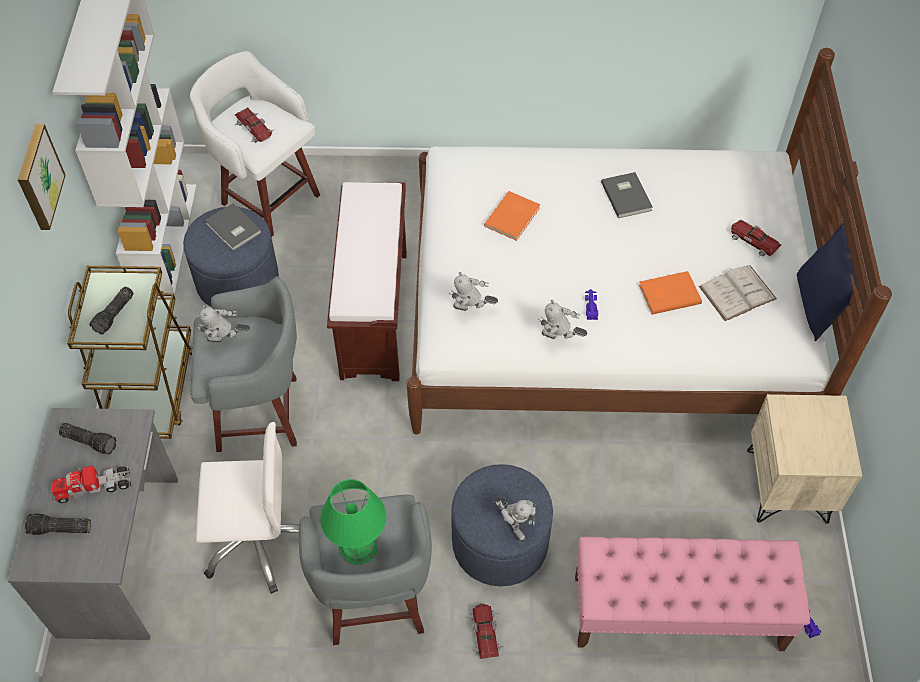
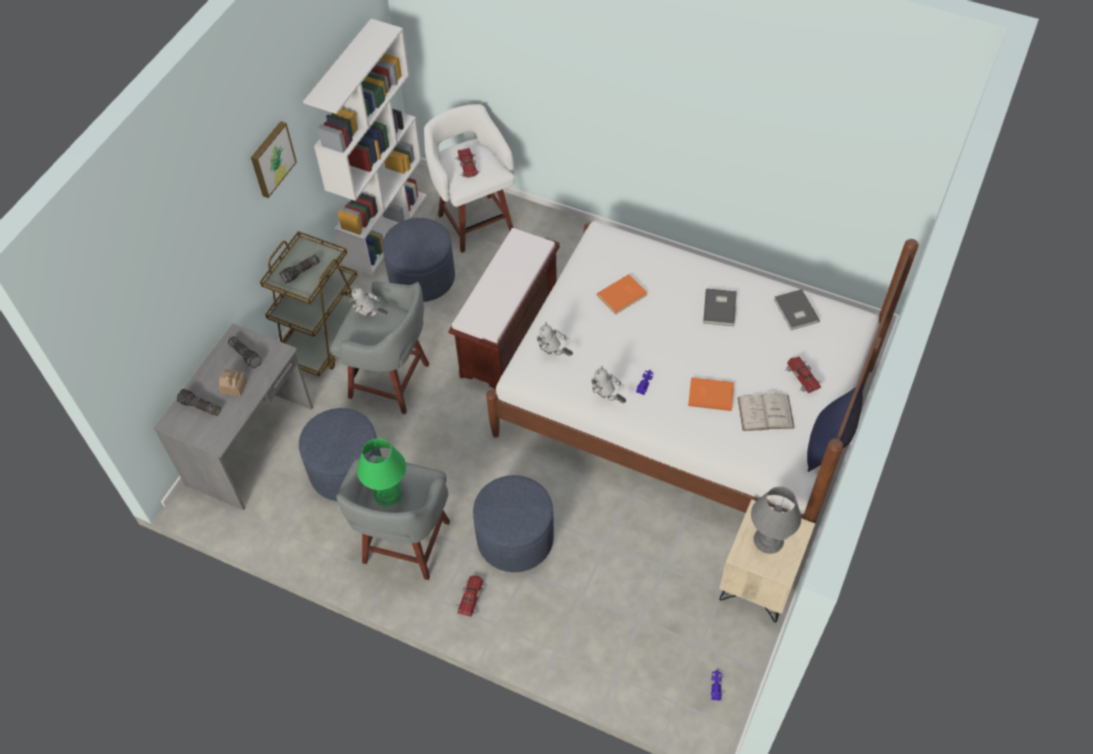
camera: 25 degrees right, 0 degrees up
(93, 486) = (234, 386): toy truck -> toy house
(233, 229) = (423, 237): grey book -> grey book (795, 311)
(257, 540) = (346, 470): white office chair -> blue ottoman
(514, 525) = (514, 524): toy robot -> none
(677, 613) = (619, 640): pink bench -> none
(810, 432) = (769, 539): none -> grey table lamp

